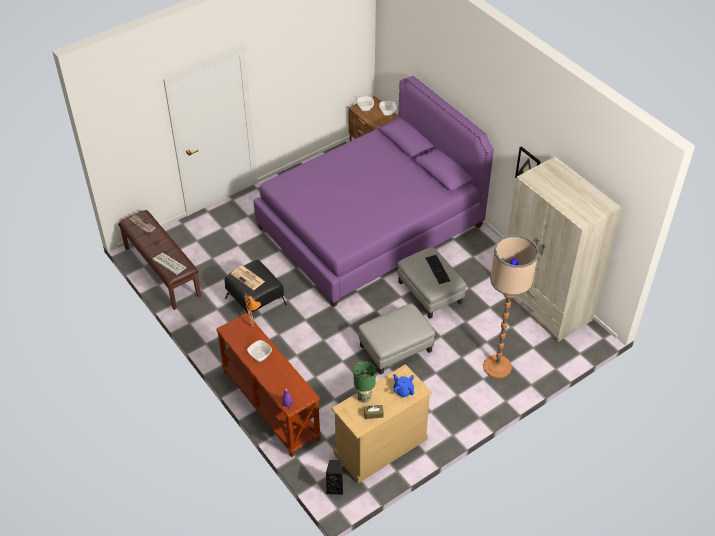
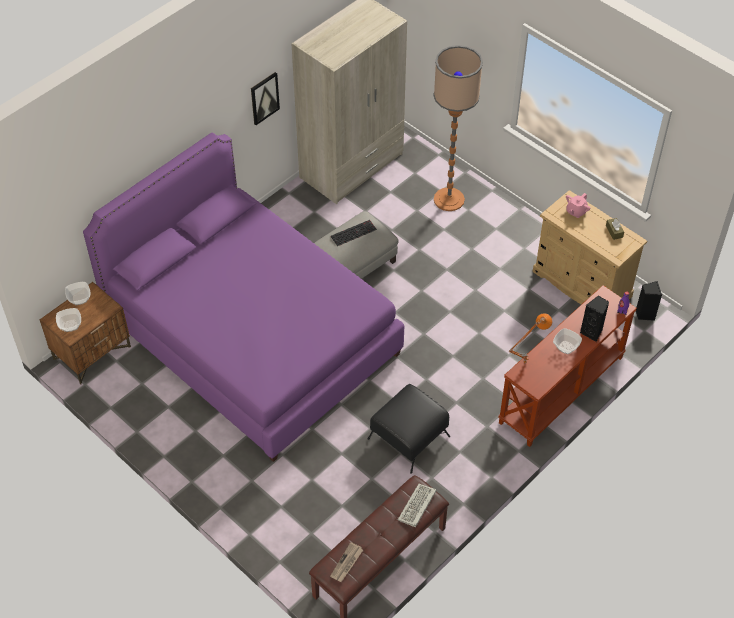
camera: 100 degrees left, 5 degrees up
(248, 278) = (411, 417): newspaper -> none
(270, 377) = (592, 332): none -> black speaker
(364, 397) = (596, 241): green table lamp -> none
(395, 349) = (448, 287): grey ottoman -> none
(403, 390) = (576, 211): blue teapot -> pink teapot

